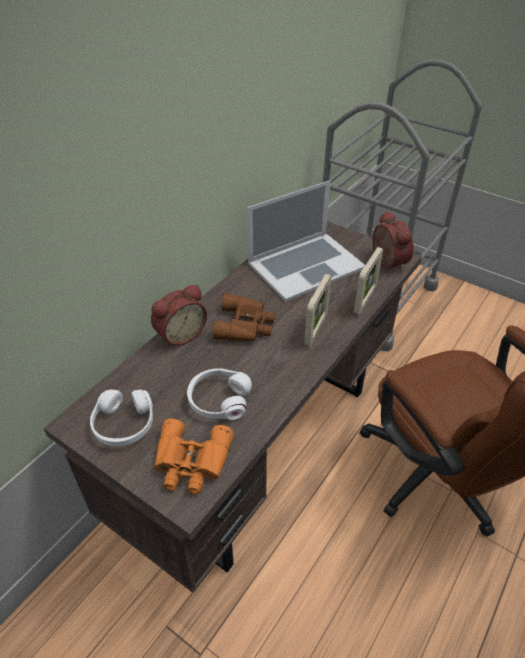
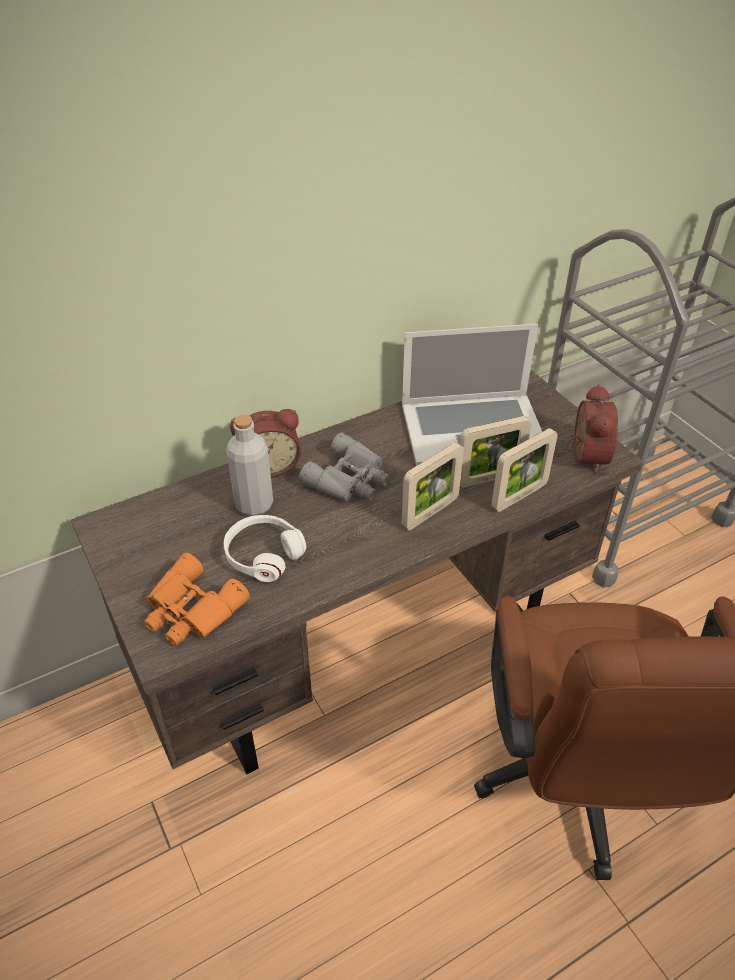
camera: 25 degrees right, 0 degrees up
(124, 424) = (149, 544): white headphones -> none
(187, 366) = (254, 504): none -> grey bottle
(246, 325) = (350, 479): brown binoculars -> grey binoculars
(338, 295) = (489, 478): none -> picture frame

